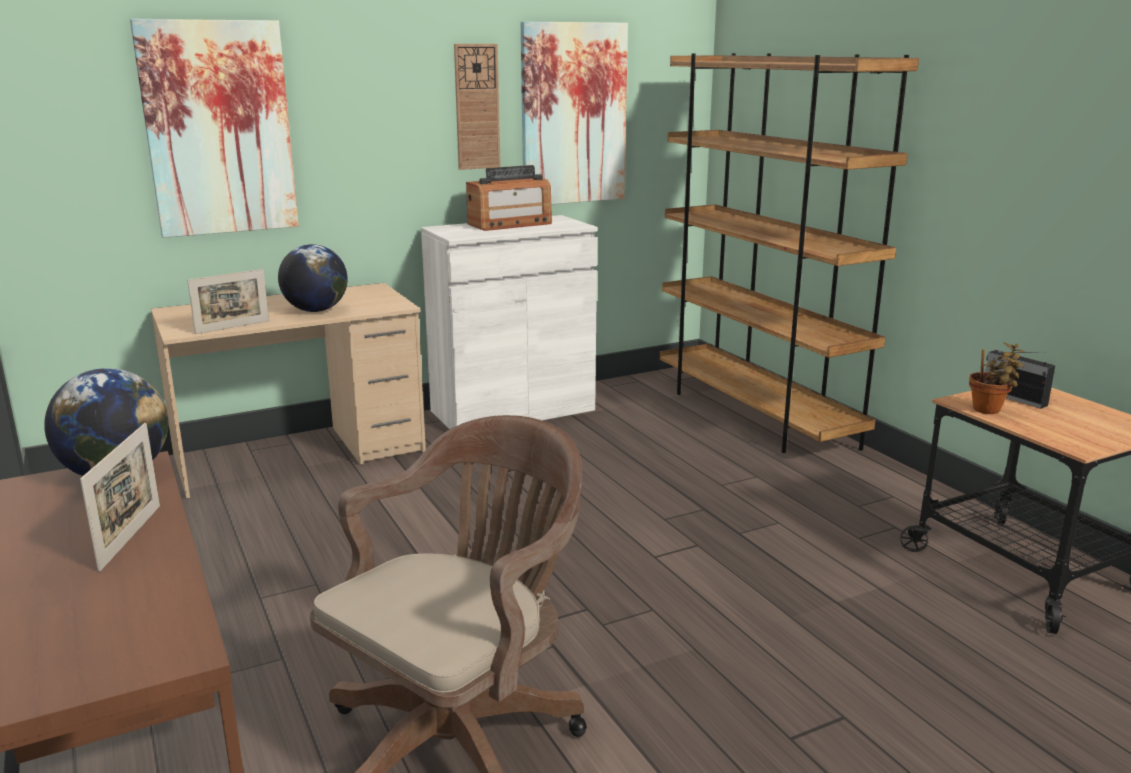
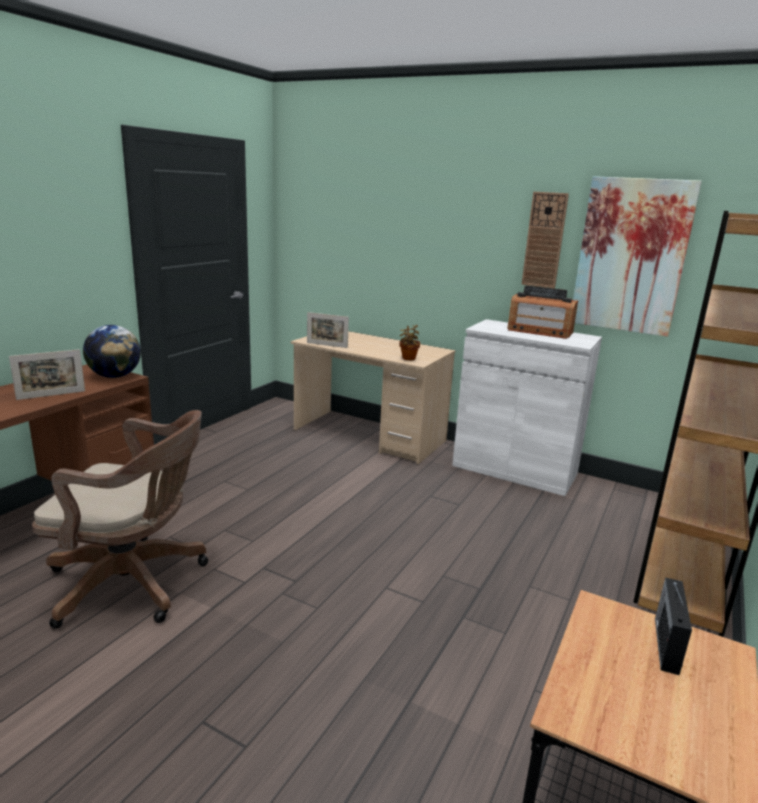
camera: 55 degrees right, 0 degrees up
(219, 129) = (379, 234): picture -> none
(315, 310) = (378, 351): globe -> none
(989, 410) = (597, 631): potted plant -> potted plant (408, 359)

